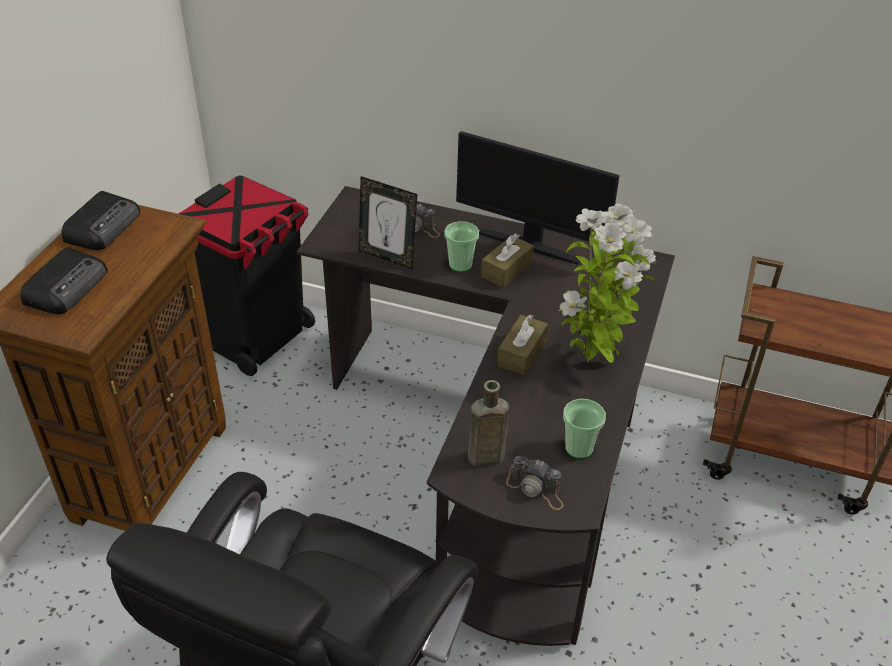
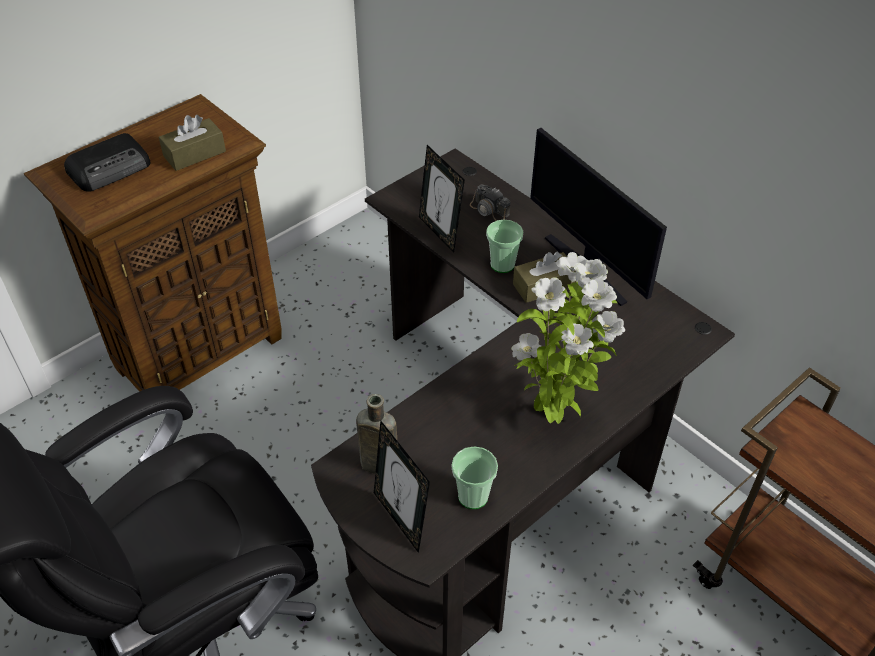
camera: 30 degrees right, 5 degrees up
(103, 226) = (179, 123): radio -> none
(259, 339) = (360, 268): black trash can -> none
(521, 353) = (492, 377): brown tissue box -> brown tissue box (194, 154)
(536, 489) = (401, 518): camera -> picture frame

